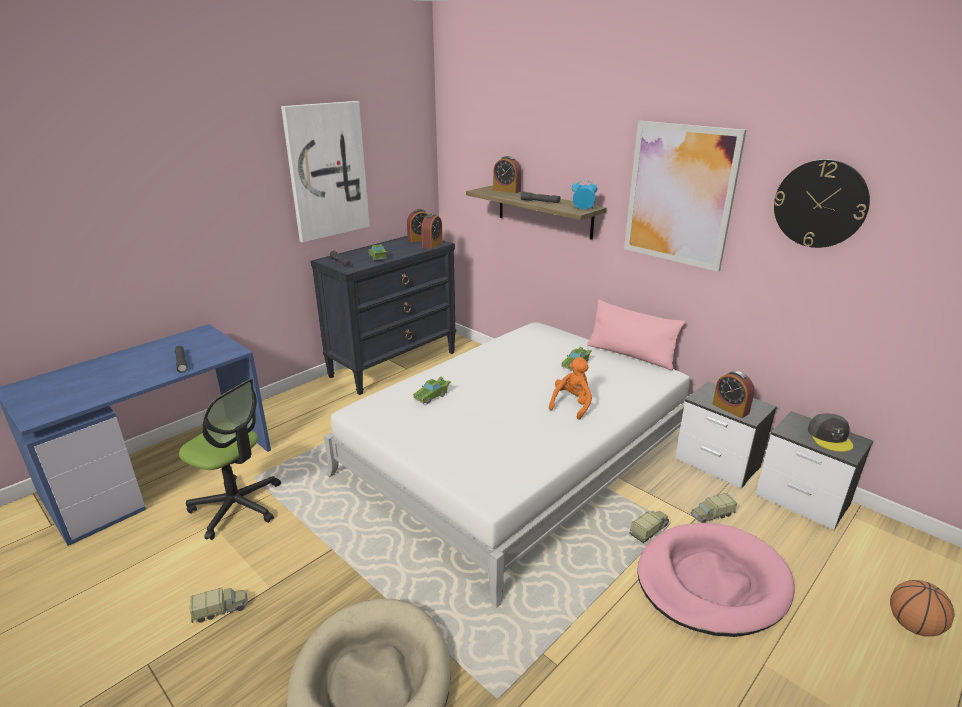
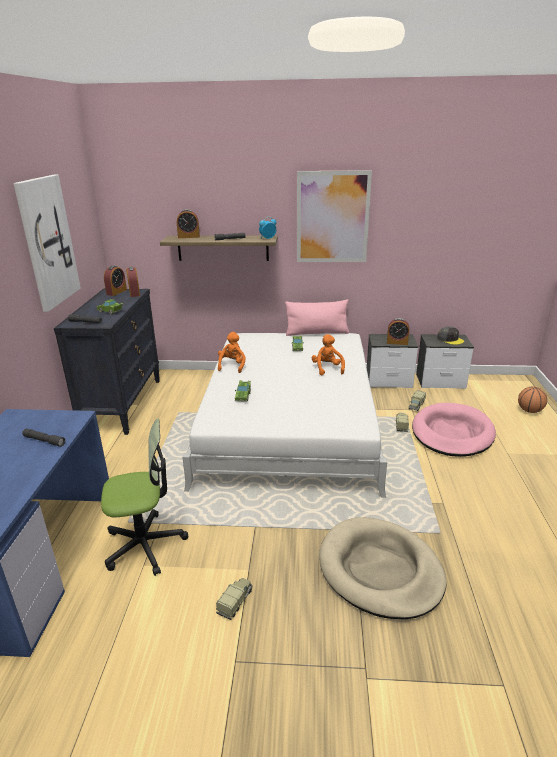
camera: 40 degrees left, 0 degrees up
(476, 359) = (232, 366): none -> orange plush toy
(820, 204) = (420, 209): wall clock -> none

